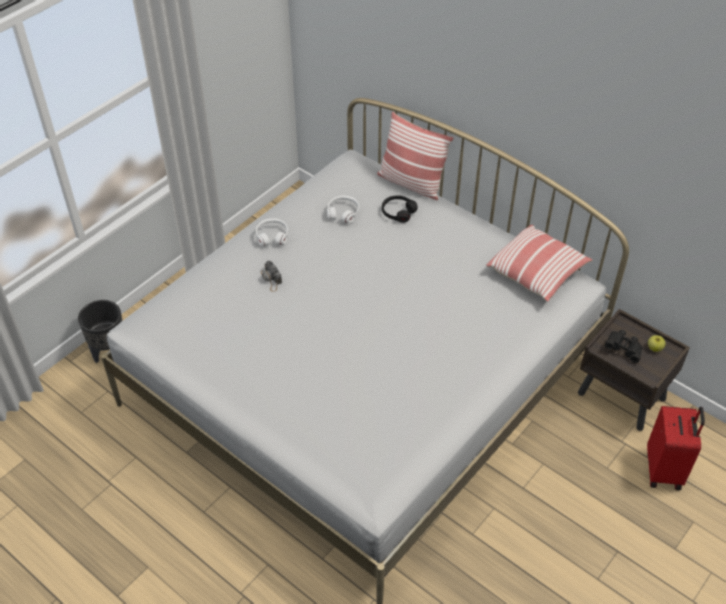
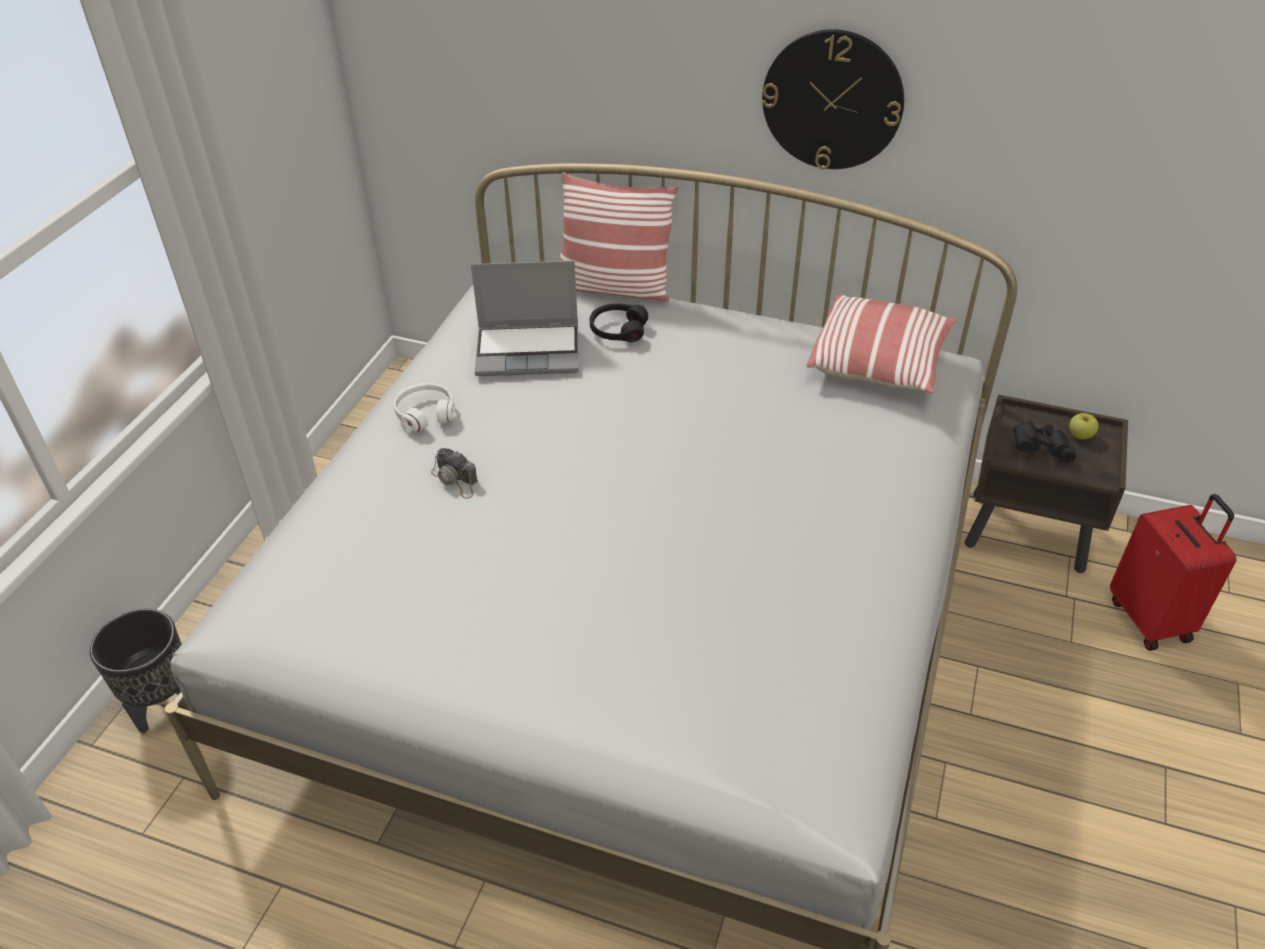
camera: 20 degrees left, 5 degrees down
(343, 213) = (529, 351): white headphones -> laptop
(538, 116) = (832, 100): none -> wall clock

